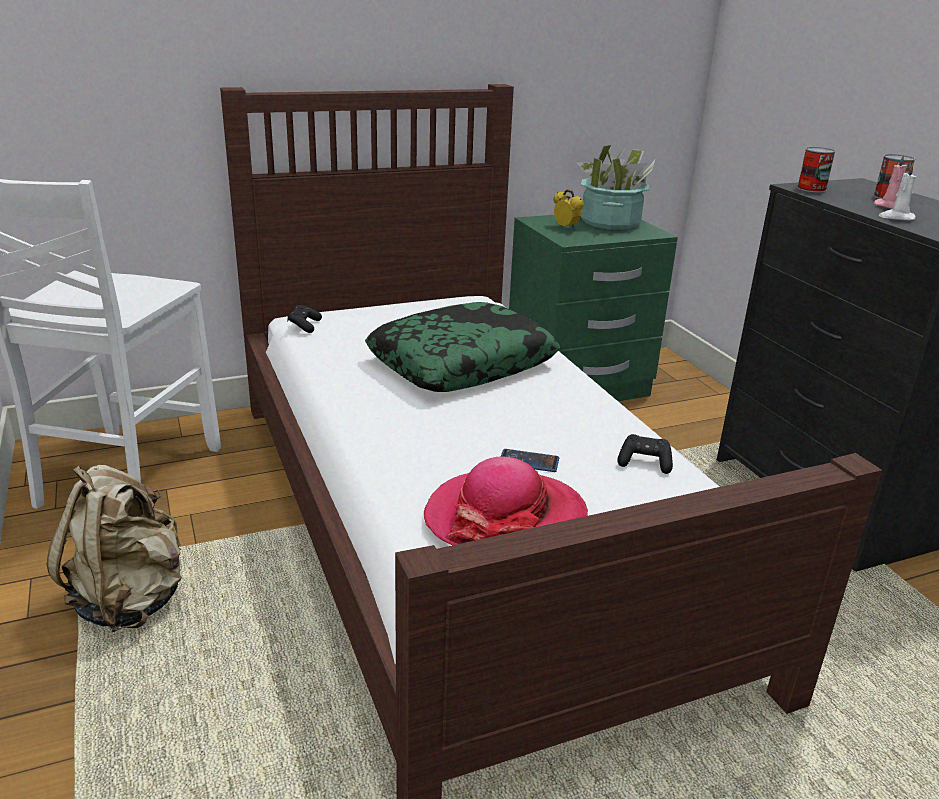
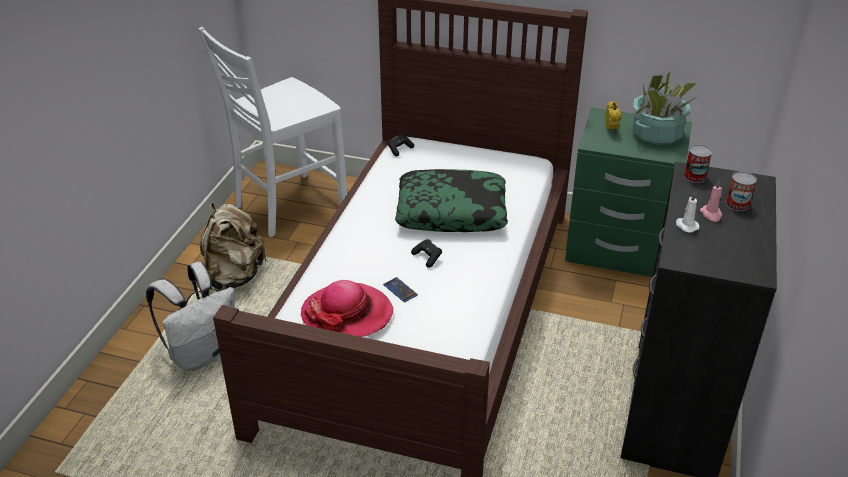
camera: 40 degrees right, 10 degrees up
(190, 743) = (201, 354): none -> white backpack
(644, 463) = (458, 319): black game controller -> black game controller (427, 257)

